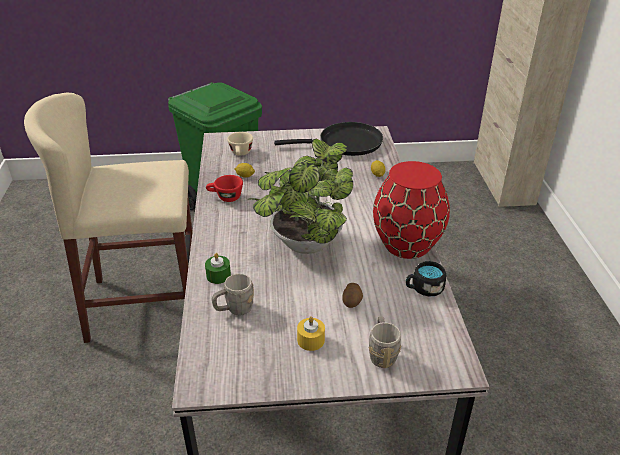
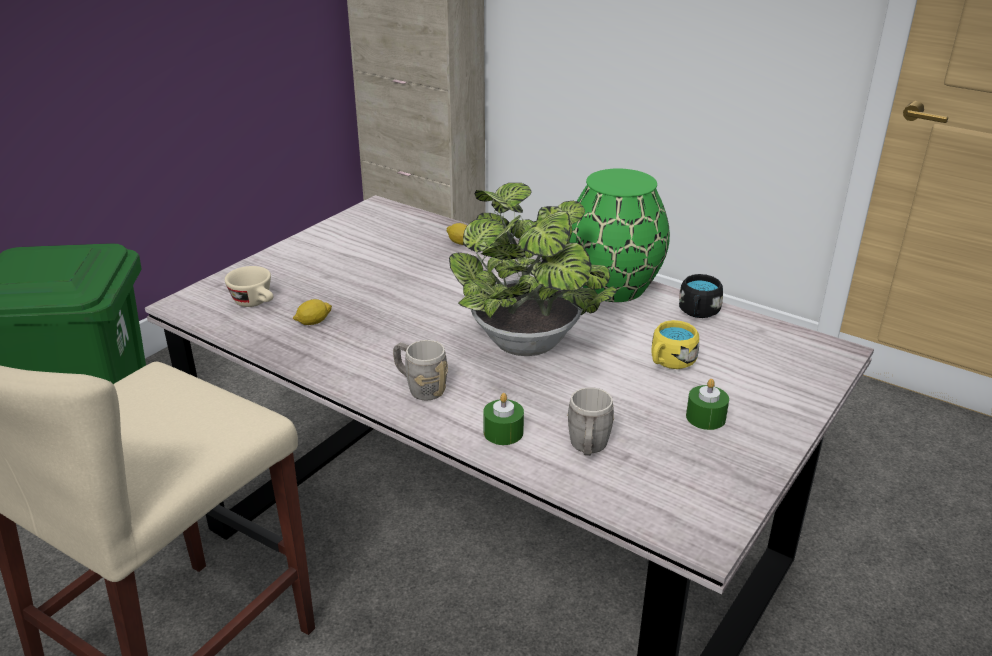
camera: 50 degrees left, 5 degrees down
(225, 197) = (338, 356): red cup -> none
(311, 340) = (705, 417): yellow candle -> green candle
(345, 143) = (366, 231): black frying pan -> none
(352, 301) = (669, 362): potato -> yellow mug
(382, 353) = (772, 383): grey mug -> grey mug (420, 387)
(408, 244) = (613, 286): red vase -> green vase

